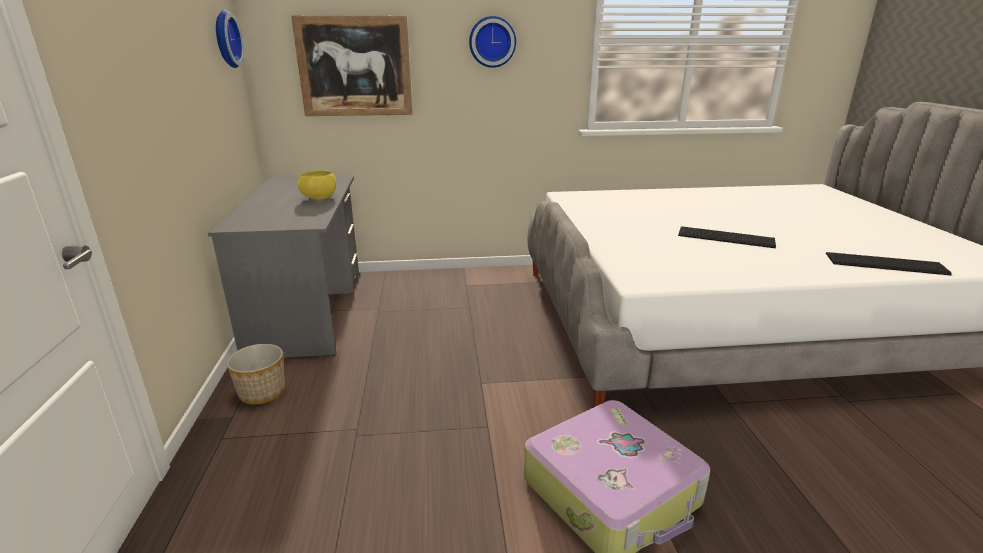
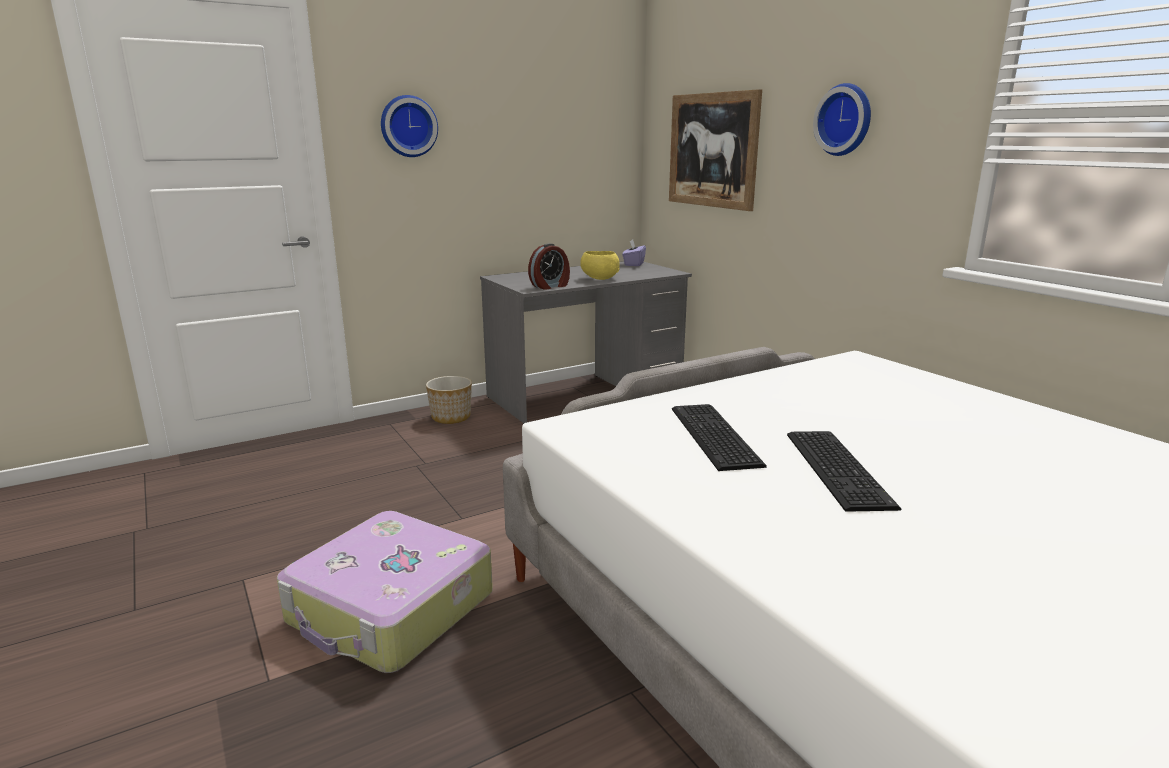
camera: 65 degrees right, 5 degrees down
(224, 39) = (601, 119): wall clock -> wall clock (408, 126)
(285, 181) = (633, 264): none -> purple tissue box
(315, 216) = (550, 286): none -> alarm clock
(887, 264) = (926, 640): keyboard -> keyboard (712, 436)

